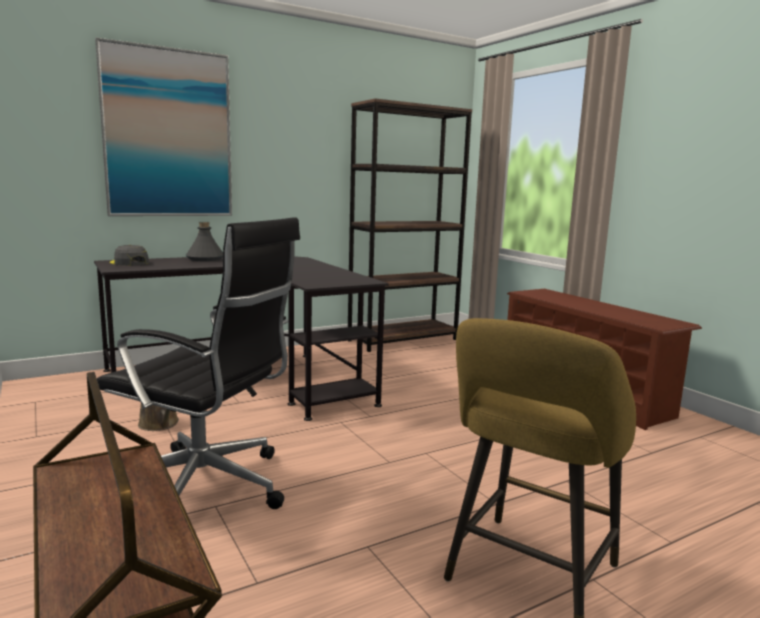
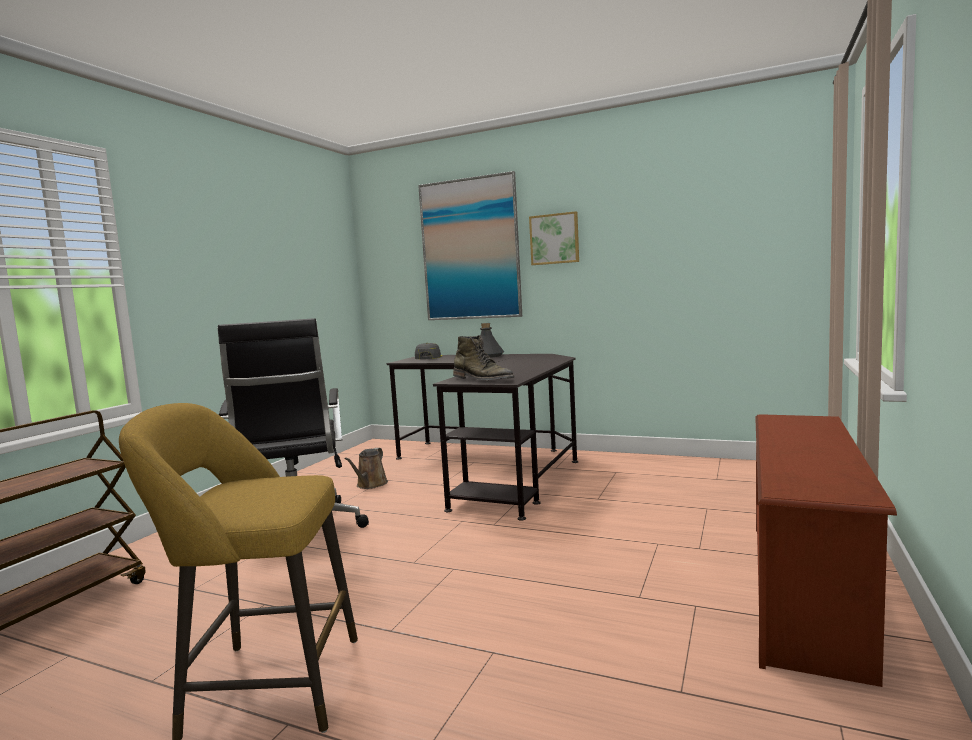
camera: 55 degrees right, 5 degrees down
(267, 137) = (554, 239): none -> picture
(336, 281) = (482, 379): none -> green boot
(403, 340) = (714, 467): brown bookcase -> none

